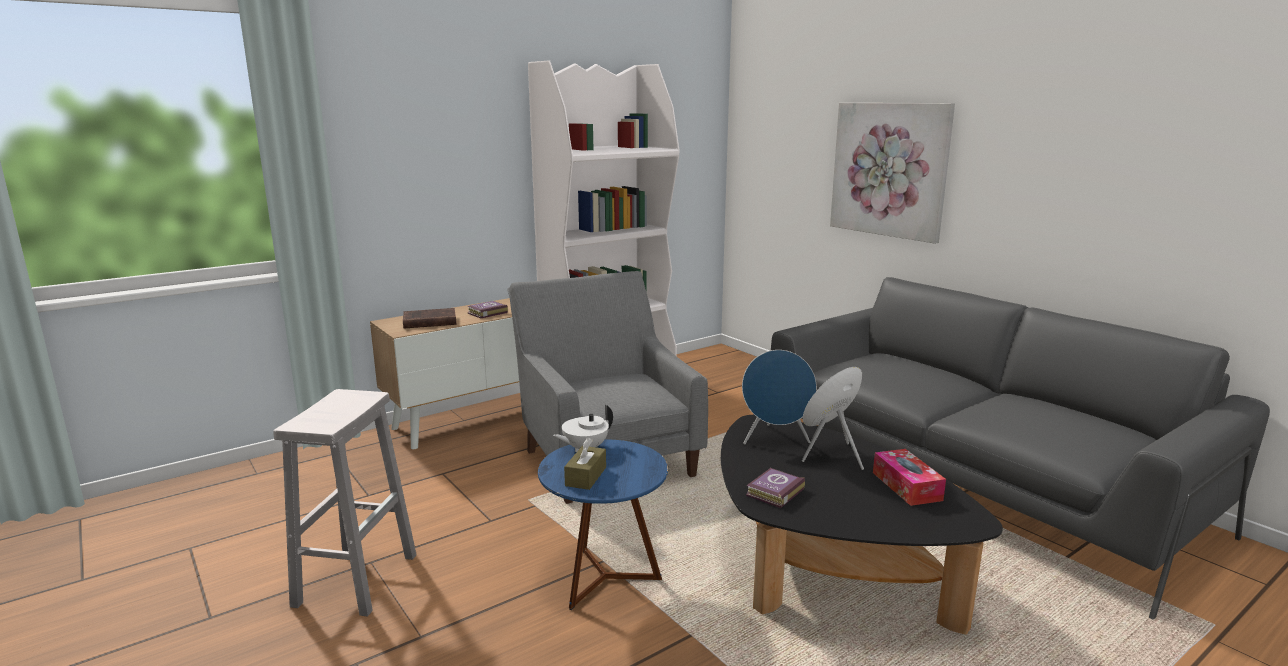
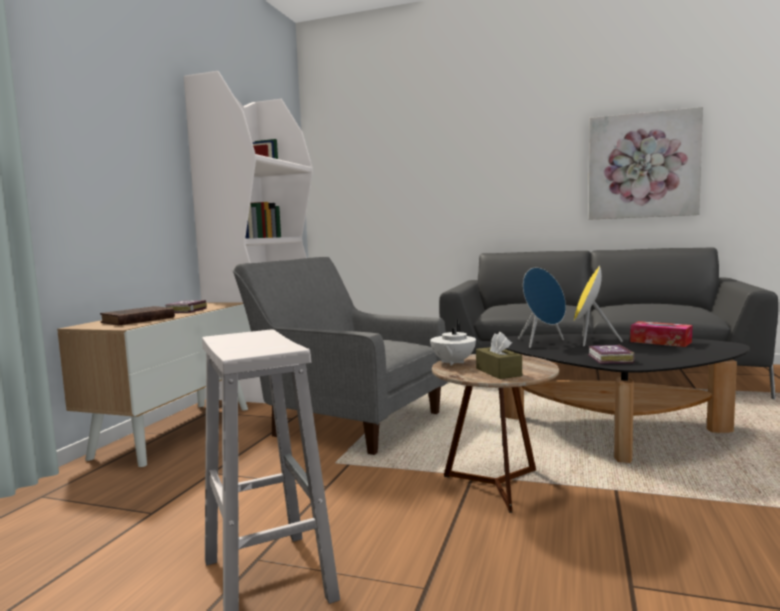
camera: 35 degrees left, 10 degrees down
(605, 578) = (495, 485): blue side table -> brown side table
(889, 170) = (459, 182): picture -> picture (642, 165)

